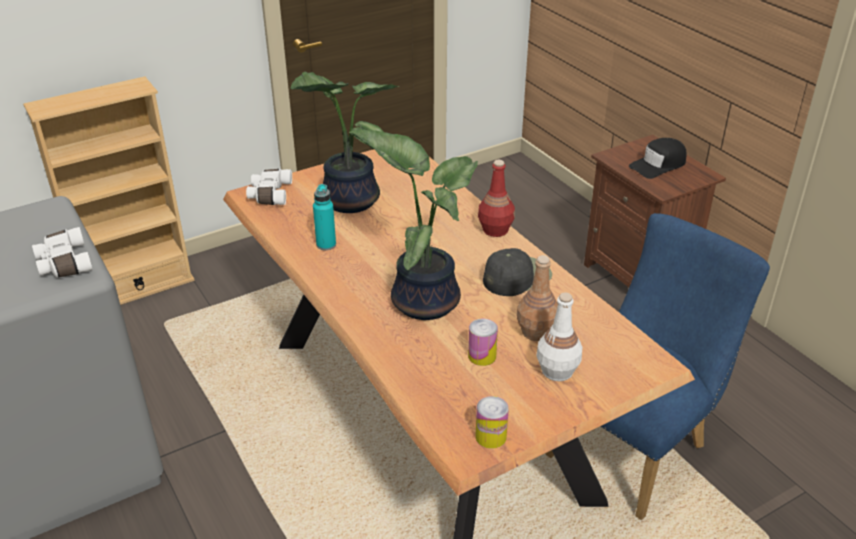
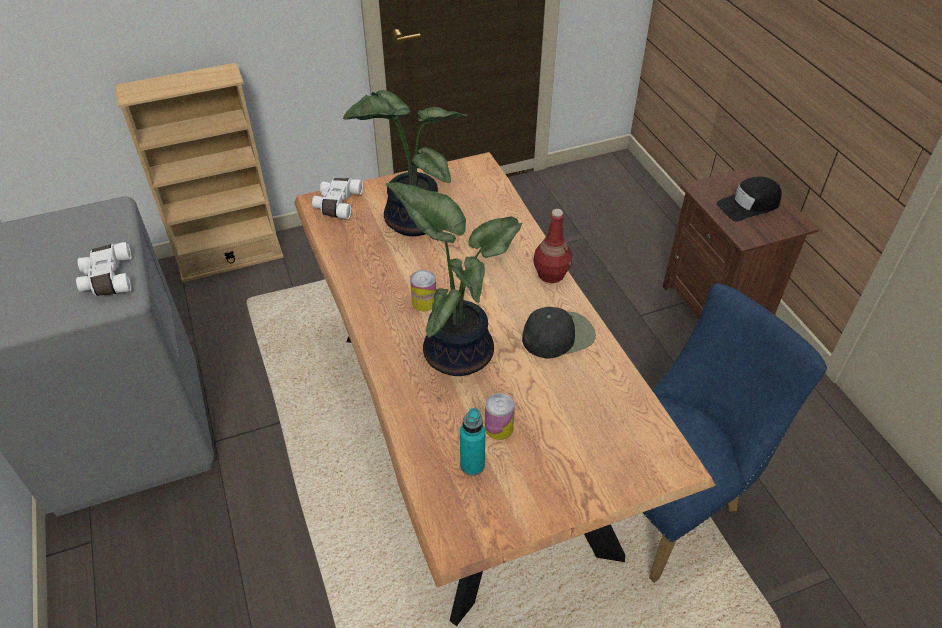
camera: 10 degrees right, 10 degrees up
(326, 244) = (377, 271): turquoise bottle -> turquoise bottle (472, 465)
(490, 436) = (483, 527): can -> can (424, 302)
(537, 332) = (562, 406): brown bottle -> none
(556, 370) = (570, 456): white bottle -> none

